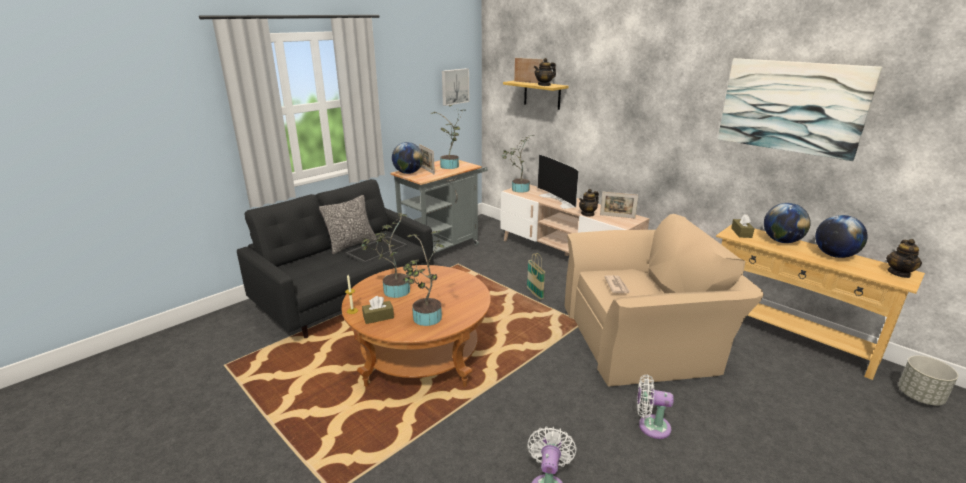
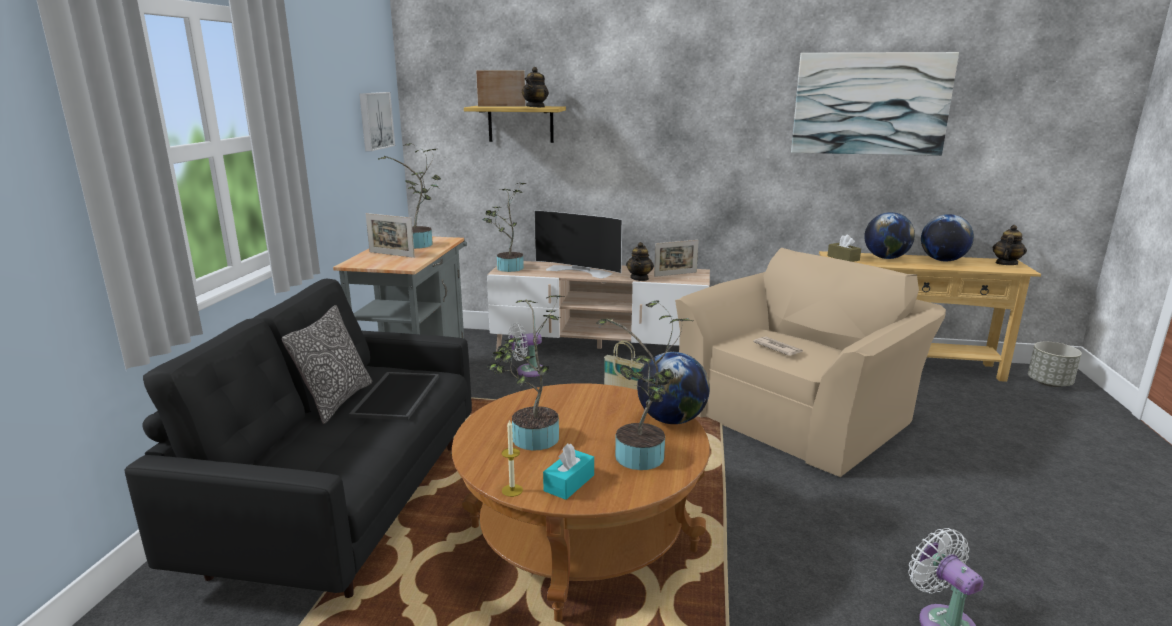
camera: 35 degrees left, 5 degrees down
(378, 317) = (569, 483): brown tissue box -> turquoise tissue box
(408, 173) = (367, 262): globe -> globe (671, 420)
(650, 426) = (929, 500): white fan -> white fan (527, 371)
(899, 273) = (1006, 263): teapot -> teapot turned 135 degrees counterclockwise

